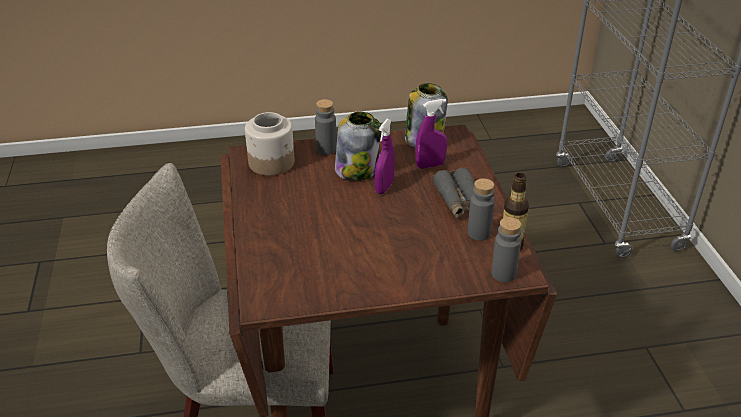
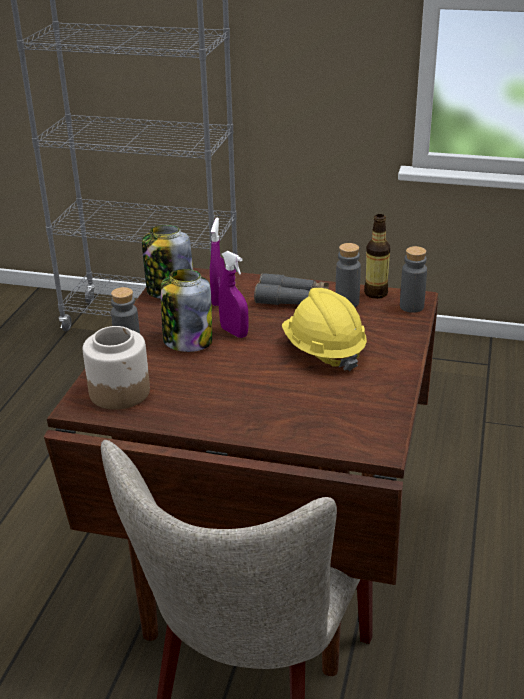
camera: 65 degrees left, 5 degrees down
(387, 240) = (323, 351): none -> yellow hard hat

